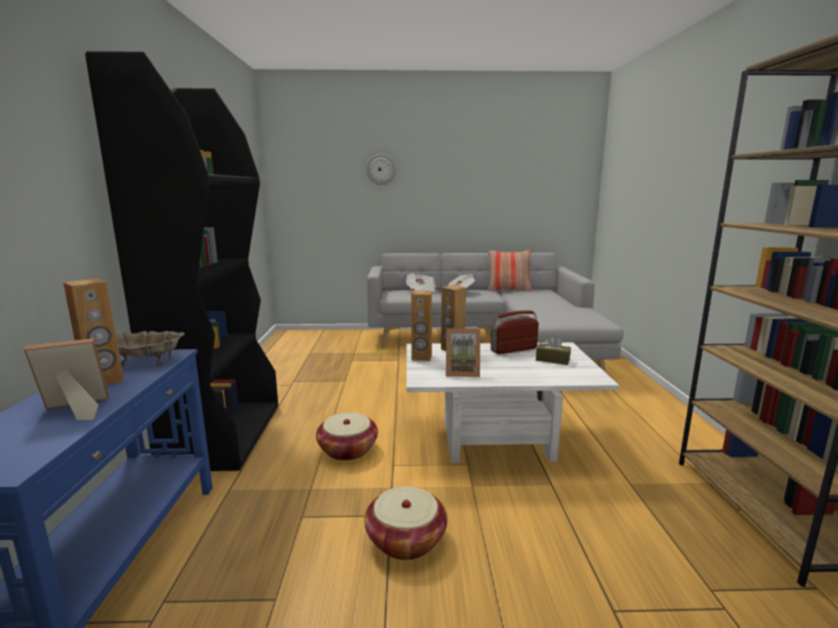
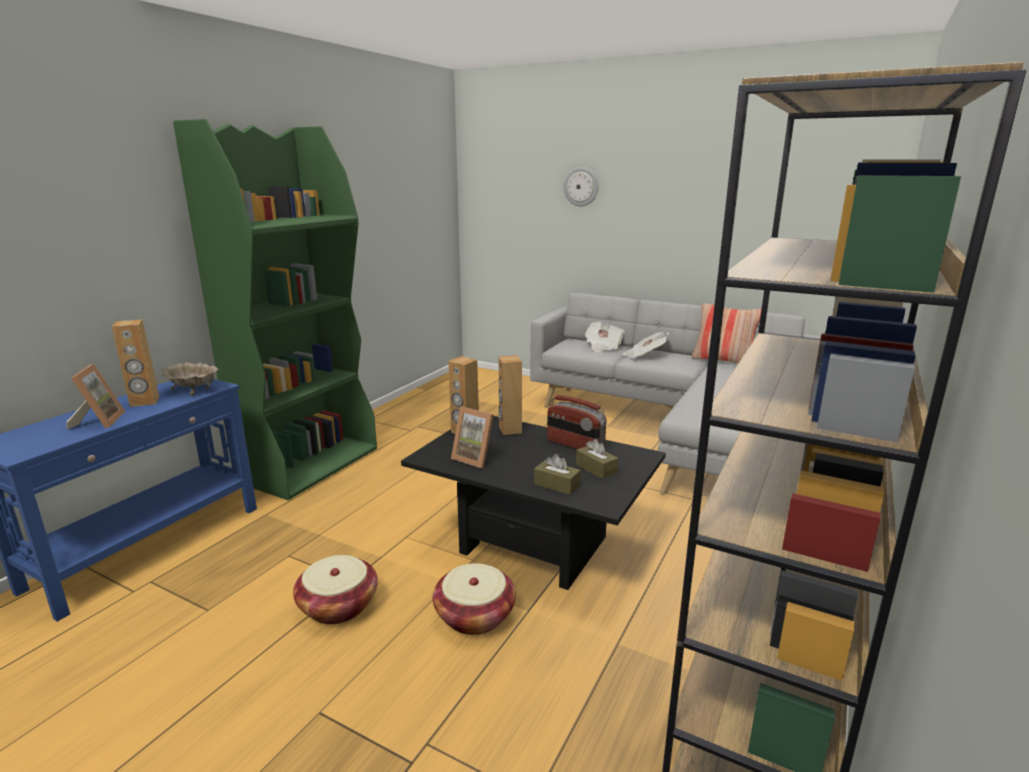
camera: 30 degrees right, 5 degrees up
(75, 410) = (99, 421): picture frame -> picture frame turned 75 degrees clockwise
(224, 434) = (310, 464): black bookcase -> green bookcase
(347, 449) = (386, 509): basket -> basket (475, 616)
(496, 440) = (534, 545): white coffee table -> black coffee table
(513, 349) = (575, 445): radio -> radio turned 150 degrees counterclockwise
(547, 375) = (556, 485): none -> brown tissue box

